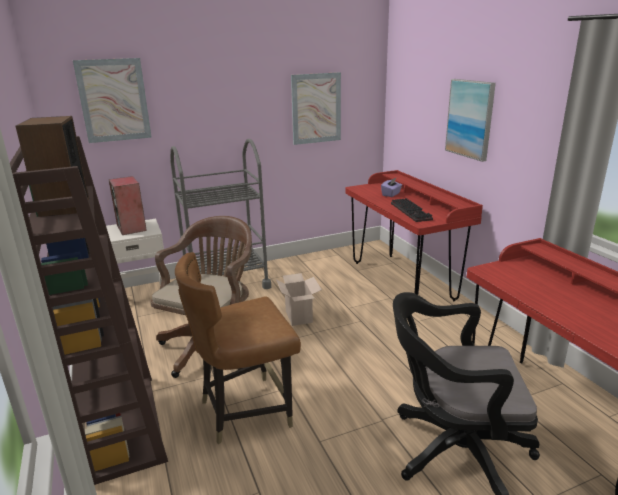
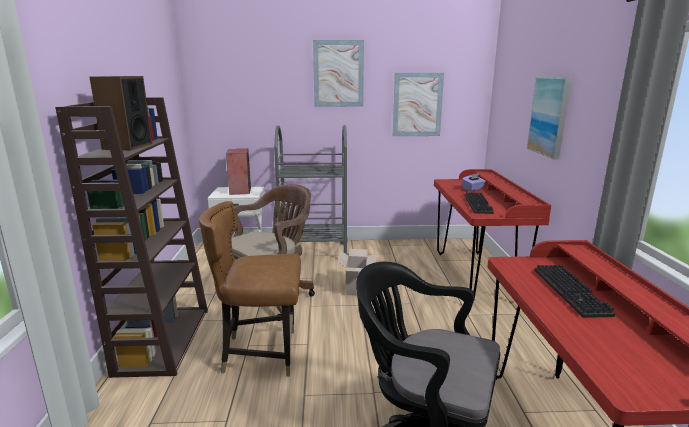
camera: 20 degrees right, 5 degrees down
(114, 100) = (240, 86): picture -> picture (338, 74)
(558, 290) = (573, 292): none -> keyboard

